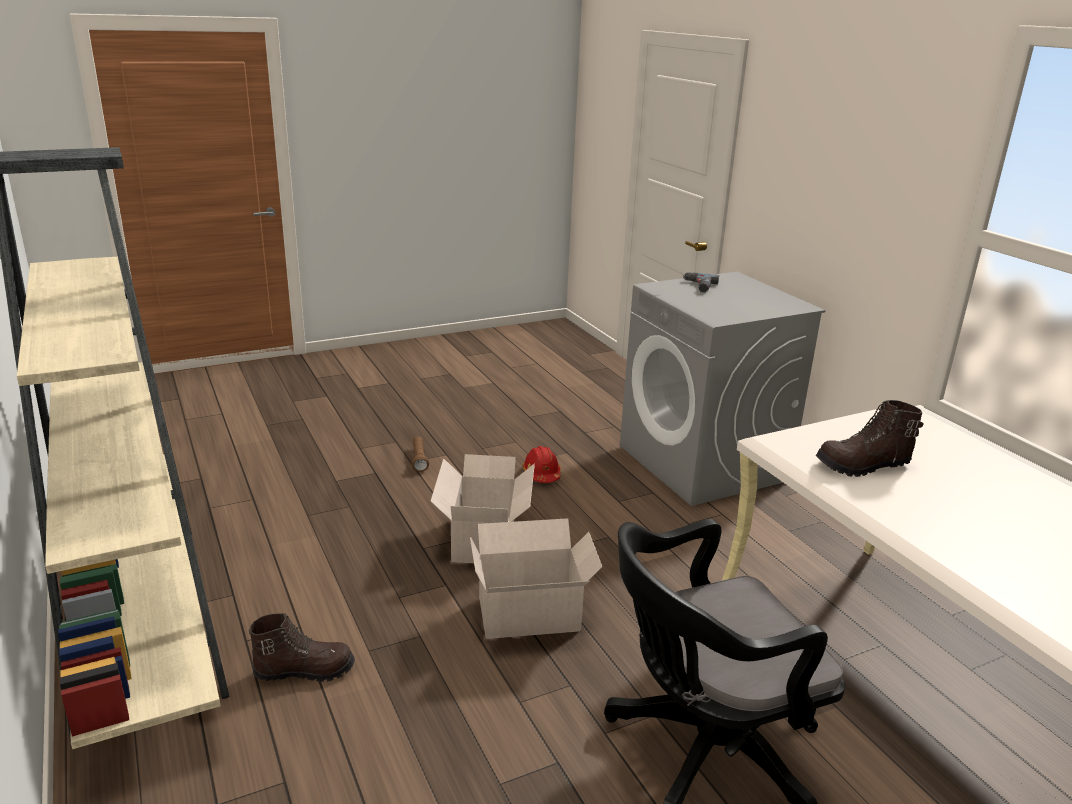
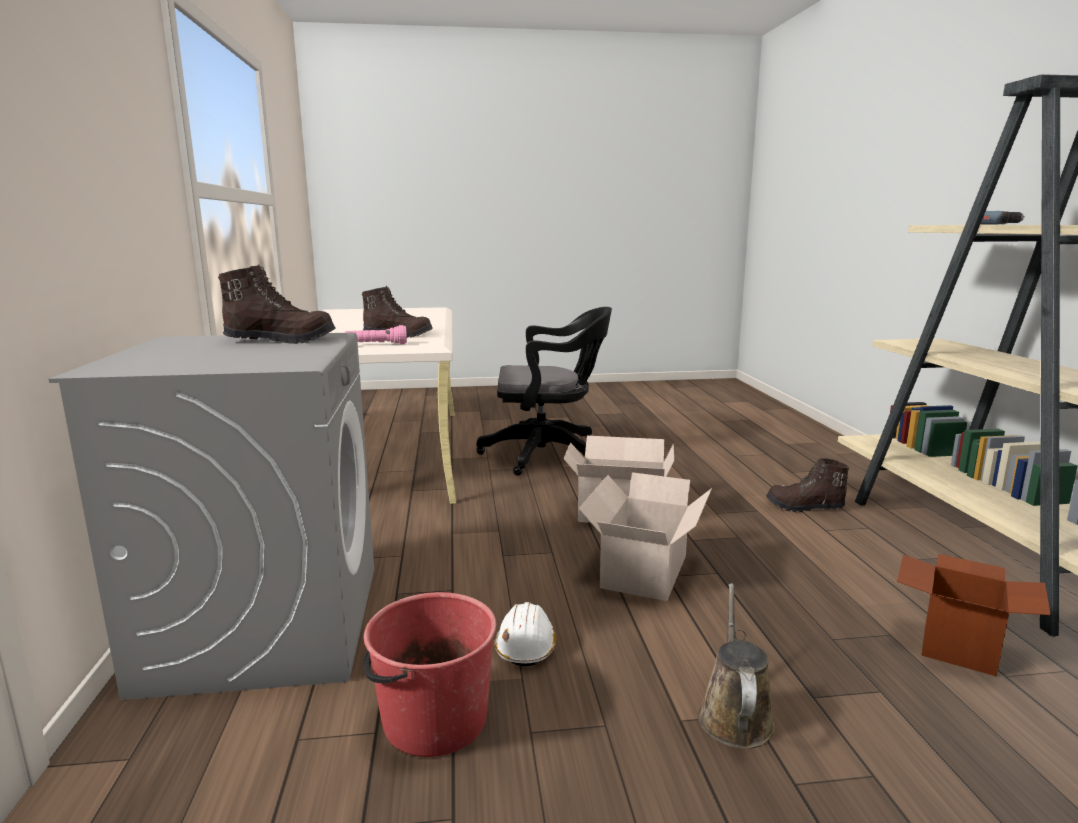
camera: 160 degrees left, 10 degrees down
(267, 512) = (959, 648): none -> cardboard box
(419, 459) = (734, 715): brown flashlight -> brown watering can
(541, 474) = (526, 647): red hard hat -> white hard hat
(563, 439) = (433, 720): none -> red bucket
(698, 286) = (223, 362): power drill -> power drill (996, 224)
(729, 310) = (281, 340): none -> brown boot
(824, 429) = (376, 345): none -> pink flashlight

